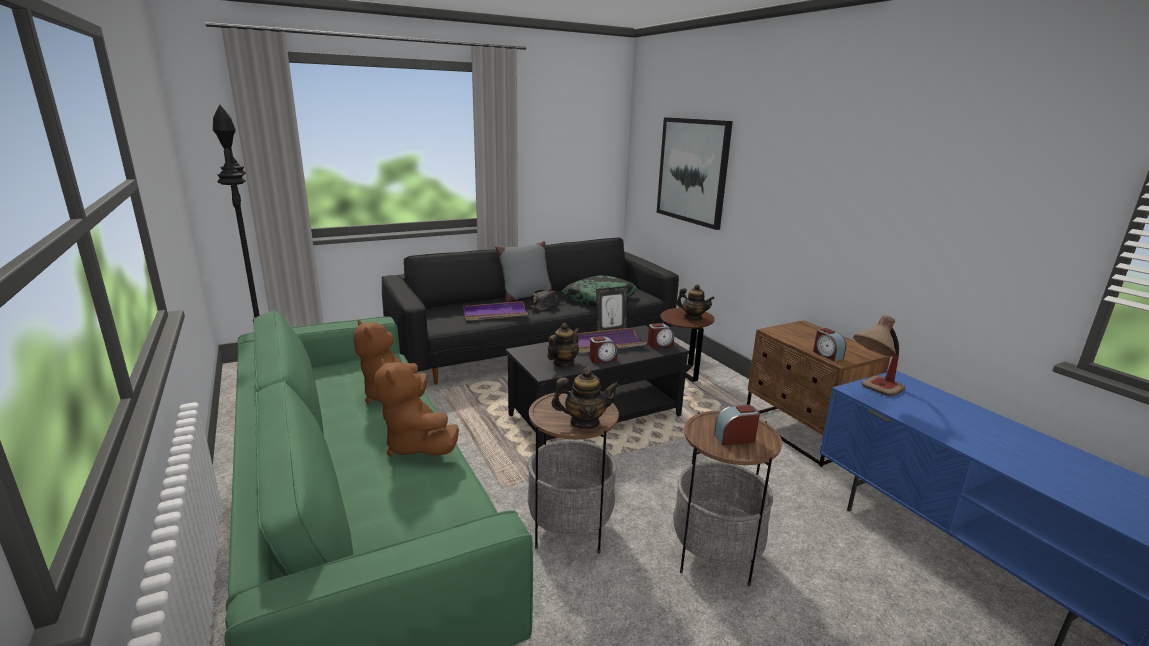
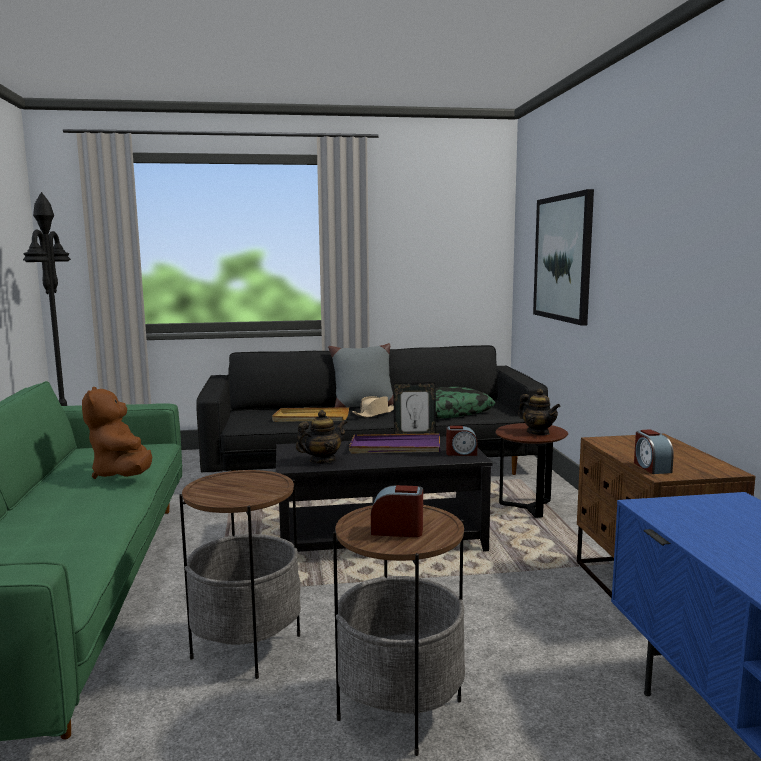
camera: 20 degrees right, 10 degrees down
(417, 446) = (94, 517): brown plush toy -> none
(495, 313) = (311, 418): purple tray -> beige tray
(545, 304) = (375, 414): black hat -> beige hat
(584, 422) = (235, 496): teapot -> none
(602, 359) = (373, 460): alarm clock -> none
(873, 393) = (673, 511): table lamp -> none

